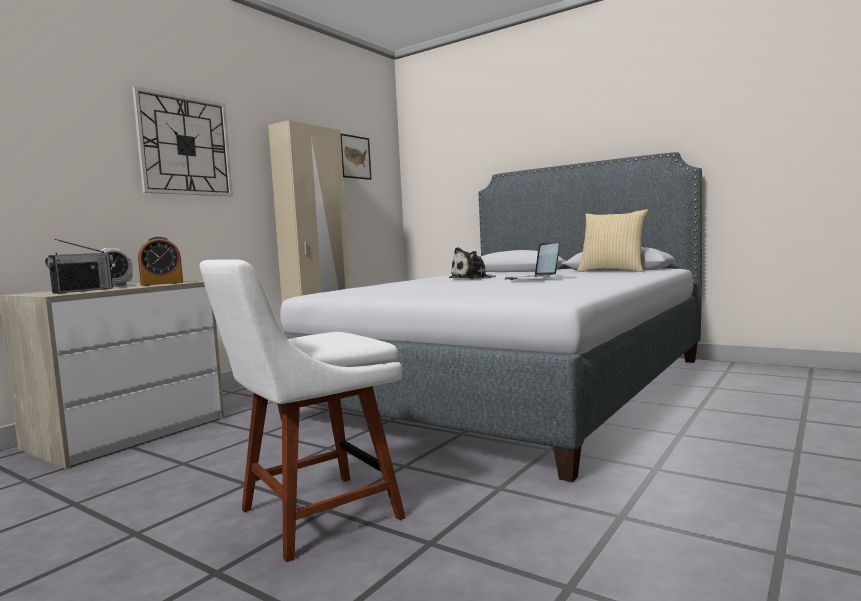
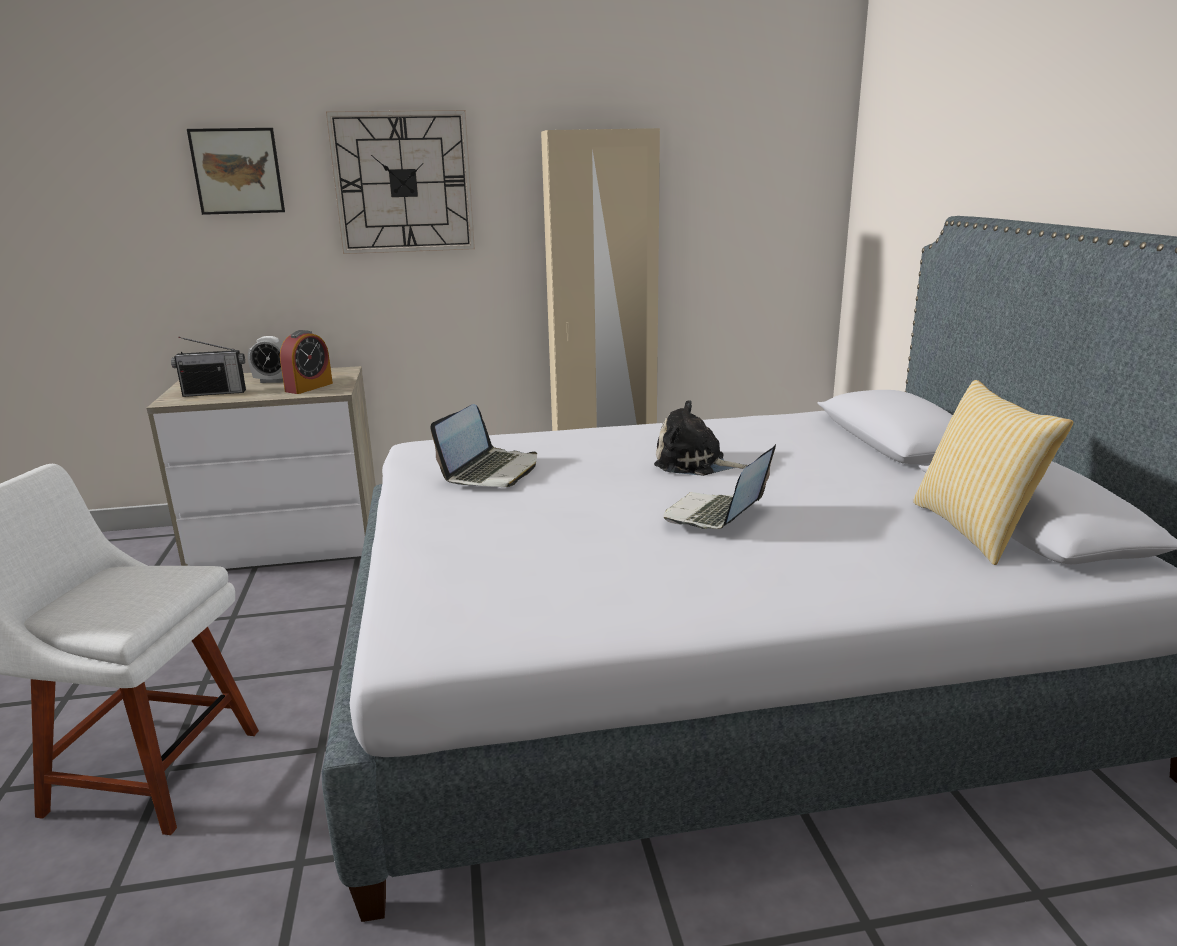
camera: 45 degrees right, 15 degrees up
(162, 283) = (309, 387): alarm clock -> alarm clock turned 75 degrees counterclockwise
(355, 157) = (733, 159): picture -> picture (237, 171)
(396, 286) = (491, 471): none -> laptop

